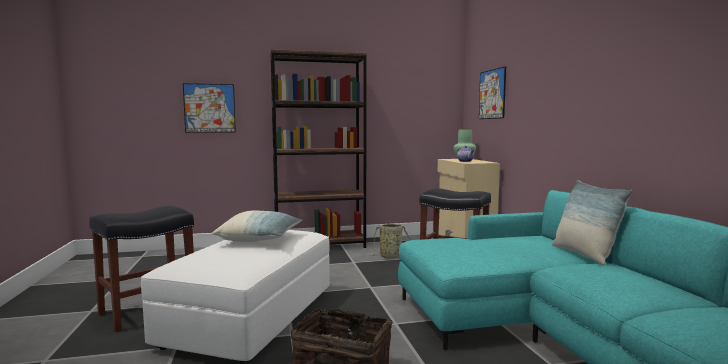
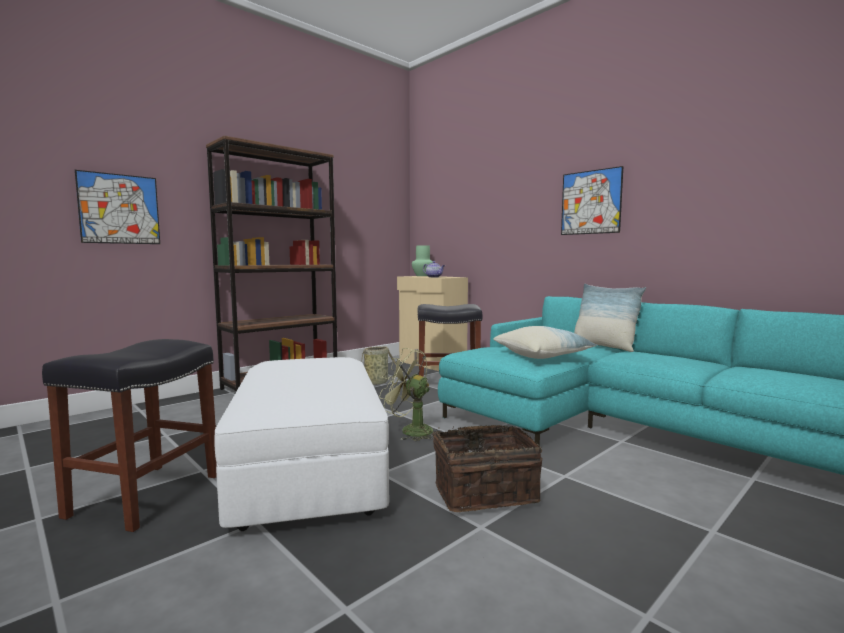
camera: 30 degrees left, 0 degrees up
(260, 239) = (307, 369): pillow -> pillow (543, 355)
(359, 305) = (410, 430): none -> green fan
(492, 94) = (452, 210): picture -> picture (590, 202)

